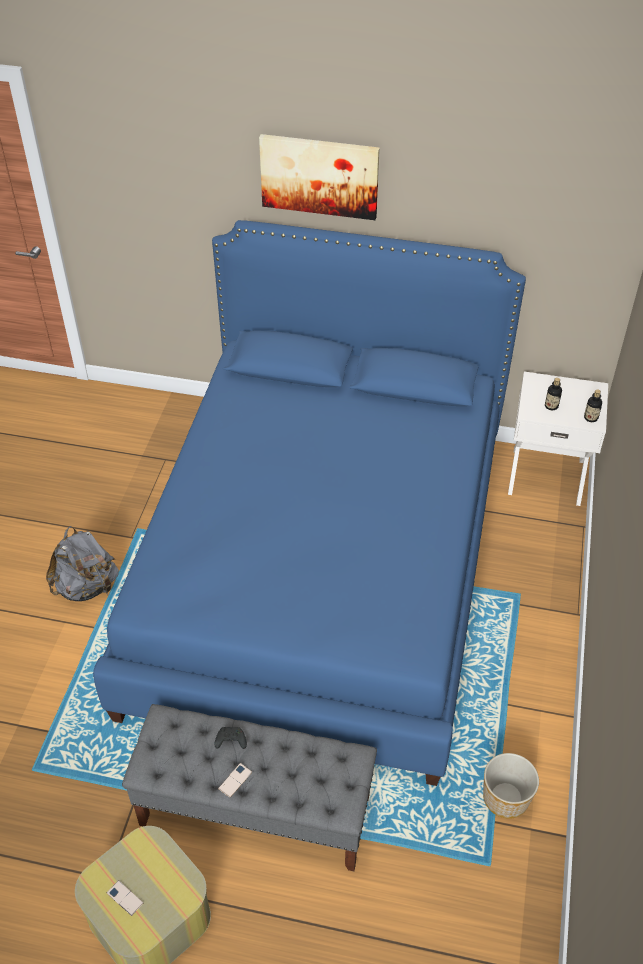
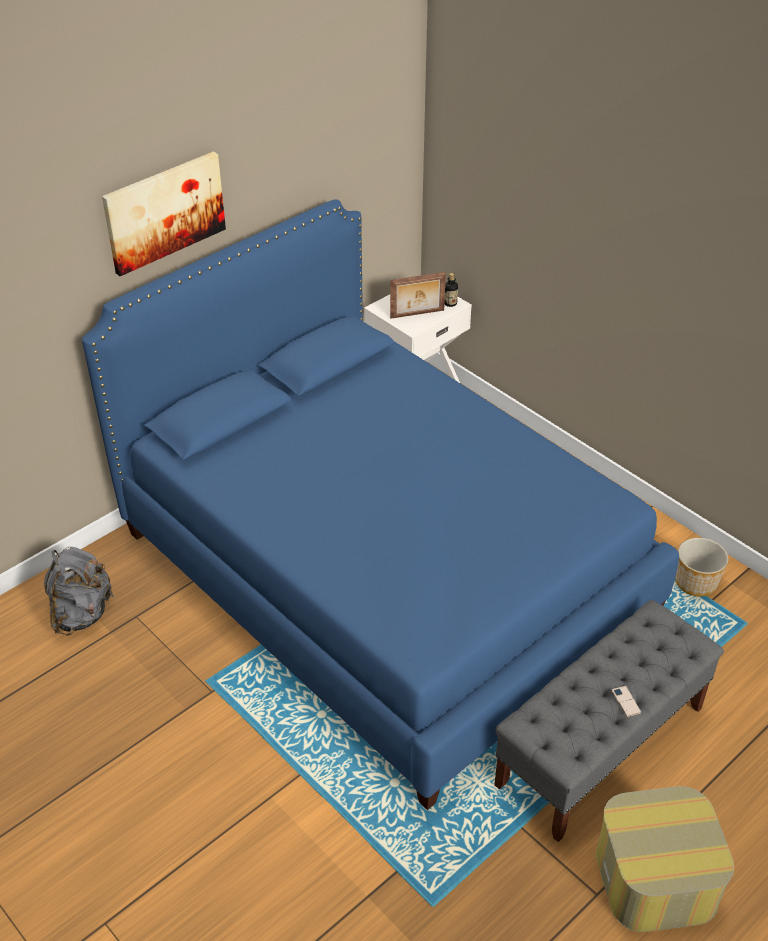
camera: 55 degrees left, 5 degrees down
(87, 587) = (241, 757): grey backpack -> grey backpack (81, 613)
(125, 898) = (670, 855): phone -> none
(230, 741) = (583, 686): black game controller -> none
(551, 406) = (417, 314): bottle -> picture frame

